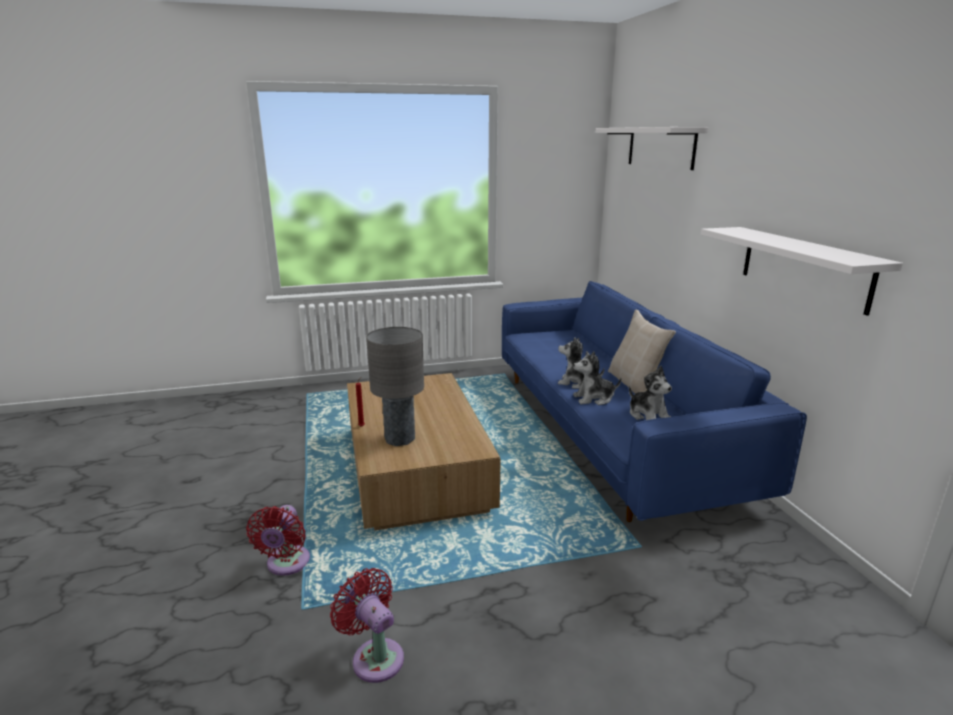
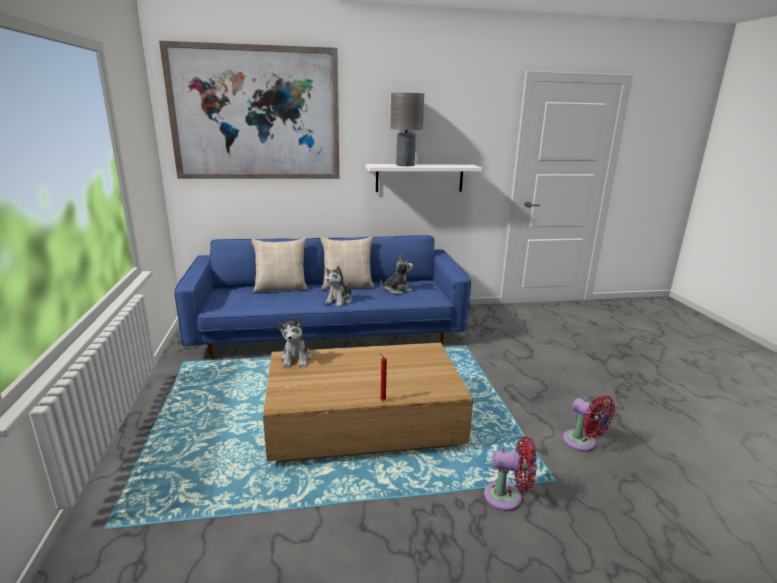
camera: 85 degrees left, 0 degrees up
(375, 656) = (582, 443): red fan -> red fan turned 90 degrees counterclockwise
(400, 439) = (411, 380): grey table lamp -> grey table lamp (405, 165)
(594, 398) = (369, 299): plush toy -> plush toy (296, 359)
(596, 353) = (281, 288): none -> beige pillow
(660, 147) = (256, 114): white shelf -> picture

